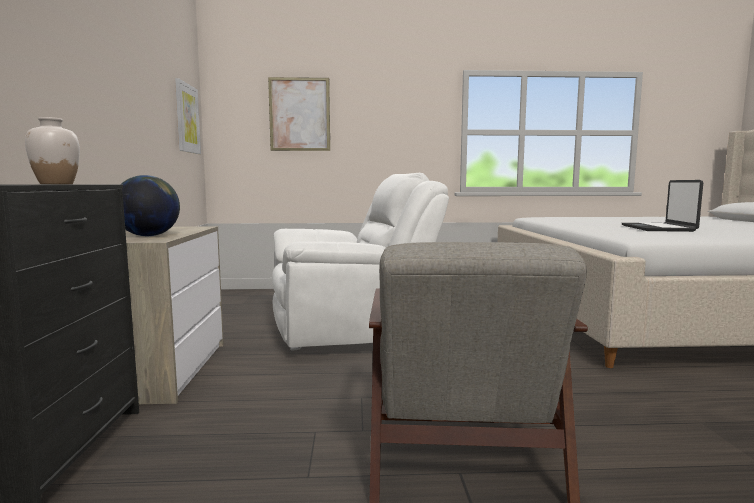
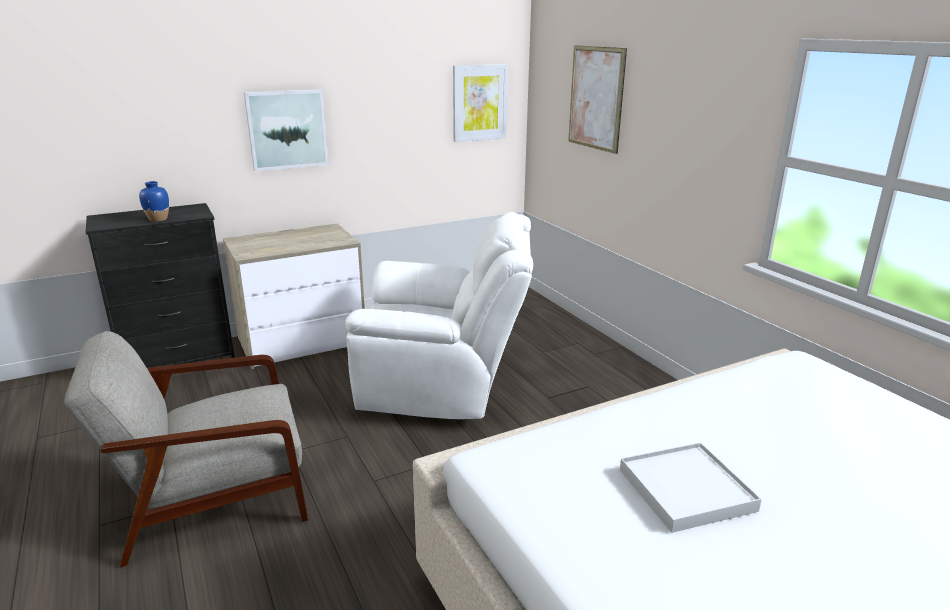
camera: 65 degrees right, 15 degrees up
(56, 184) = (158, 219): white vase -> blue vase
(89, 101) = (287, 129): none -> picture
(148, 236) = (270, 246): globe -> none
(351, 332) = (443, 388): white armchair -> white armchair turned 45 degrees counterclockwise
(658, 228) = (686, 490): laptop -> white tray

